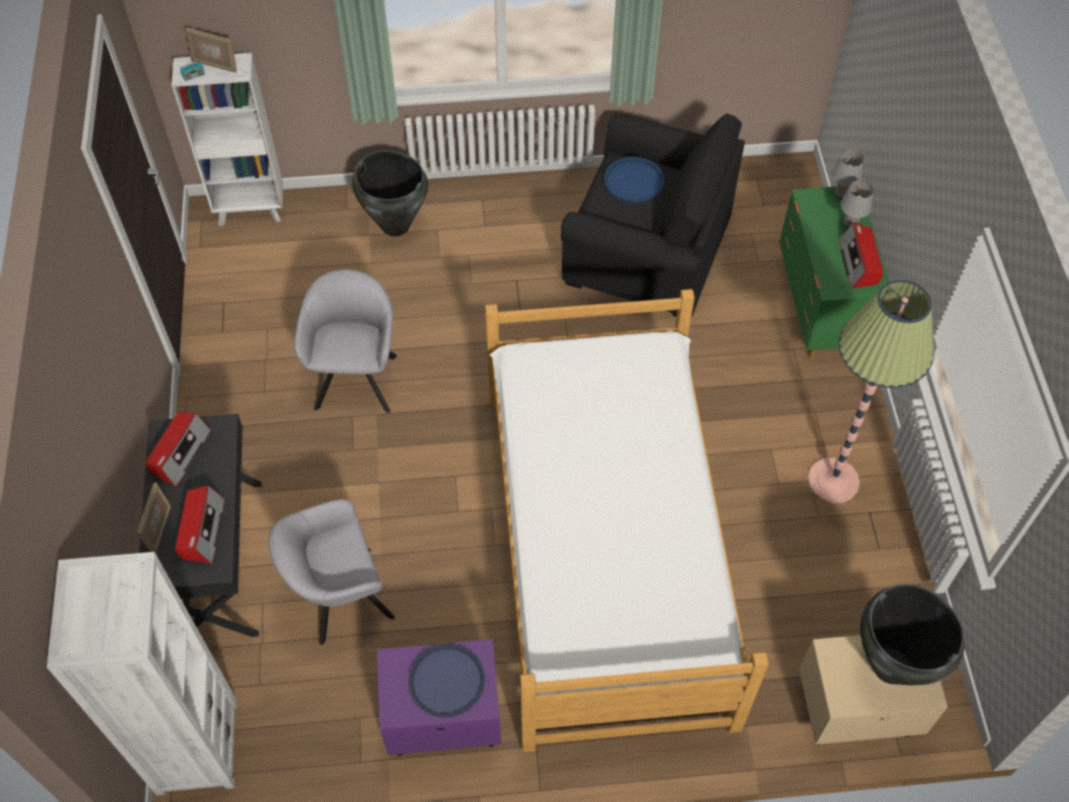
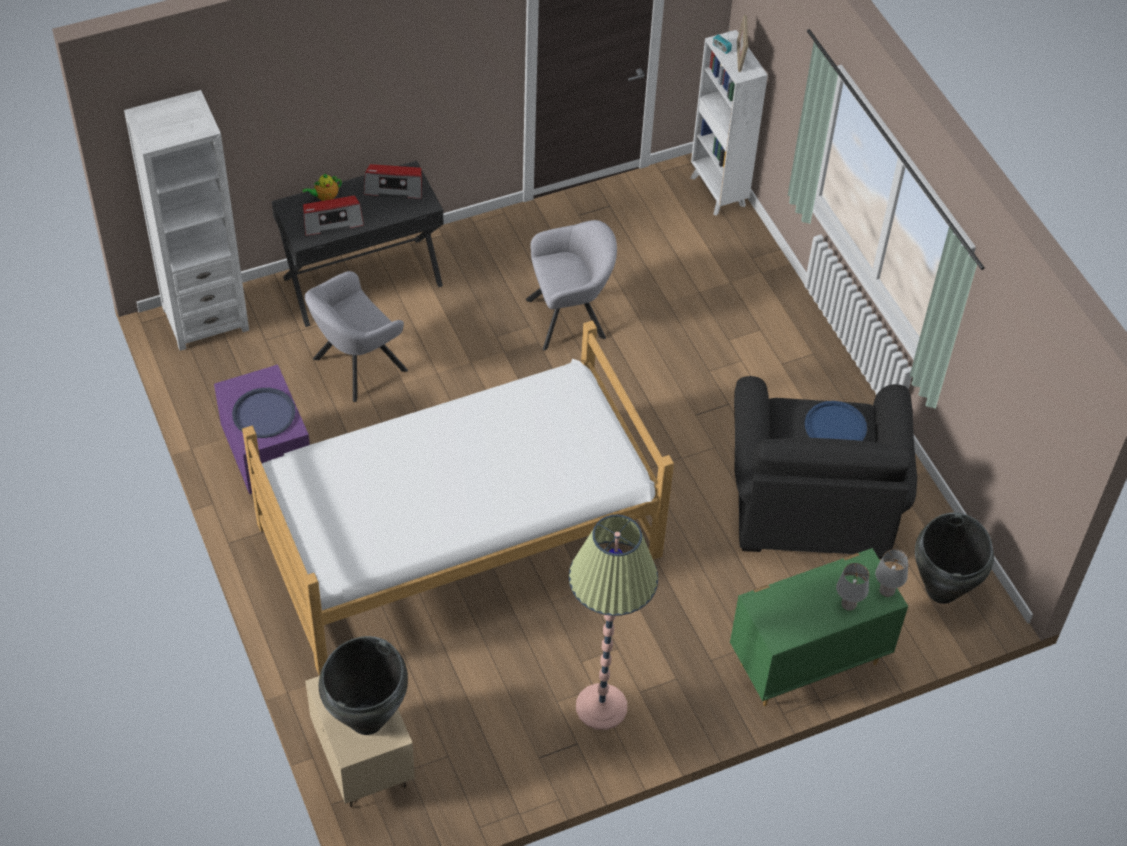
camera: 70 degrees right, 5 degrees down
(160, 529) = (325, 197): picture frame -> teapot
(338, 597) = (355, 366): grey armchair -> grey armchair turned 90 degrees counterclockwise
(396, 225) = (750, 298): black vase -> black vase (942, 591)
(859, 263) = (800, 620): radio -> none

